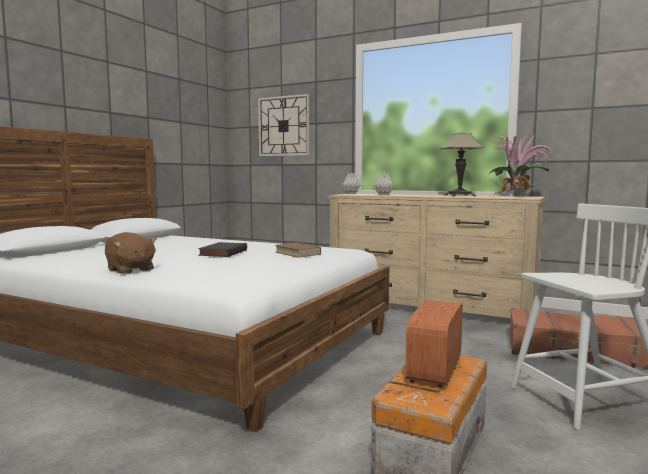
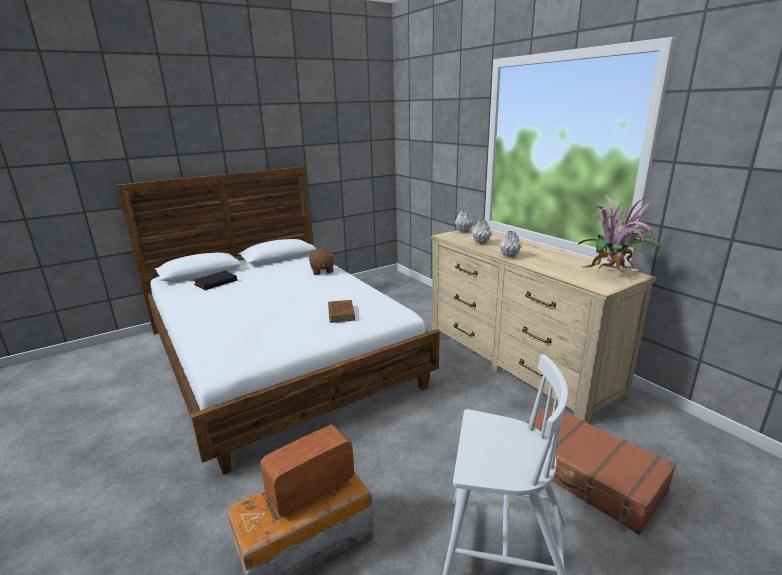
camera: 30 degrees right, 15 degrees up
(130, 270) = (198, 321): brown plush toy -> brown plush toy (322, 270)
(222, 252) = (291, 301): black book -> black book (215, 282)
(284, 126) = (433, 143): wall clock -> none
(424, 196) = (509, 256): none -> grey vase
(459, 195) = (554, 258): table lamp -> none

